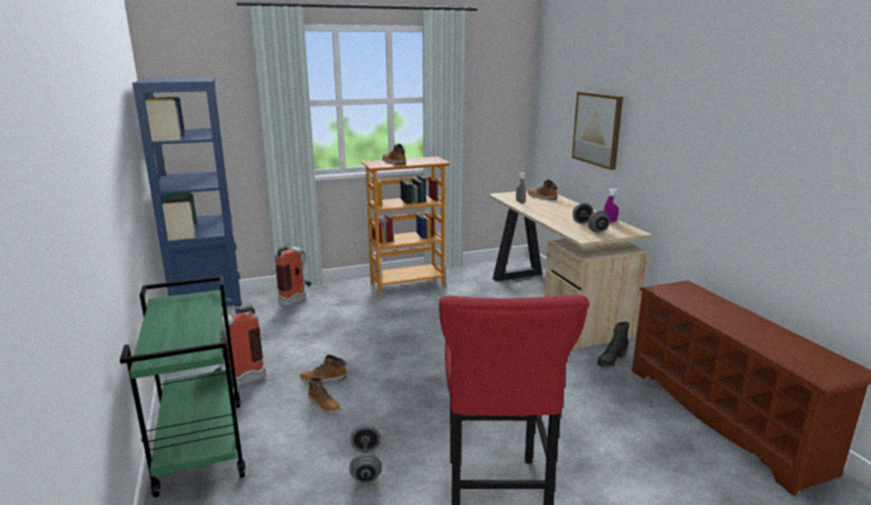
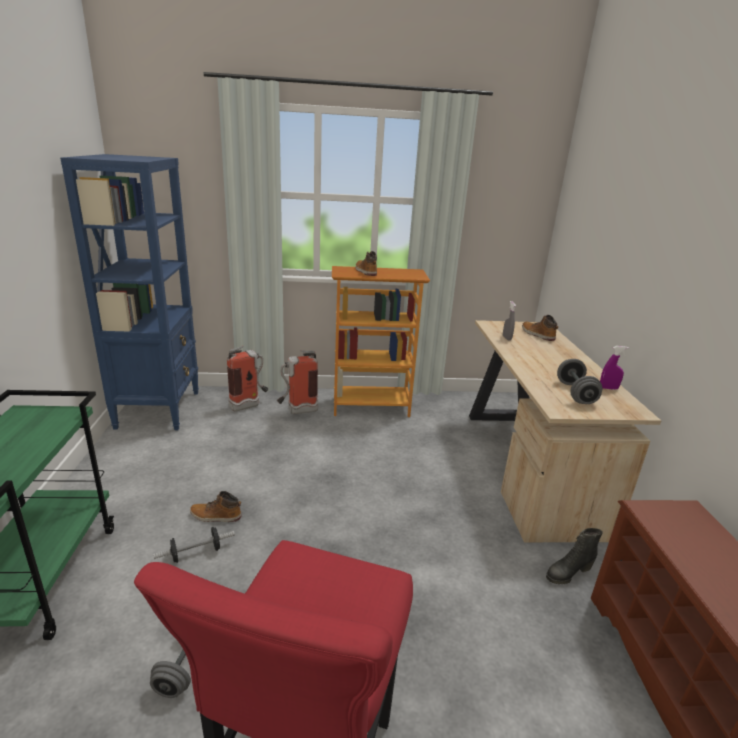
camera: 15 degrees right, 5 degrees up
(239, 382) = (132, 499): fire extinguisher -> fire extinguisher (297, 411)
(324, 404) = (196, 553): boot -> dumbbell
(597, 129) = (619, 261): picture -> none

